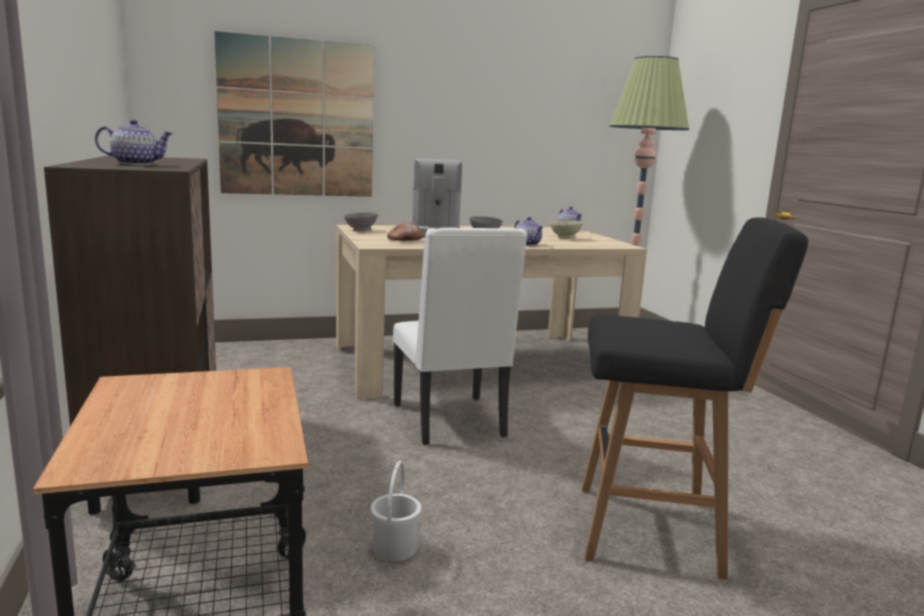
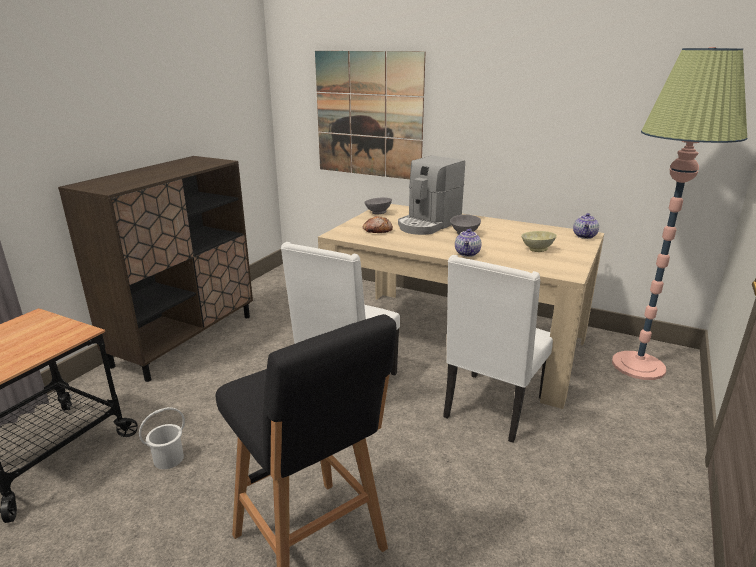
camera: 45 degrees right, 10 degrees up
(137, 164) = (130, 179): teapot -> none
(591, 395) = (492, 408): none -> white chair

